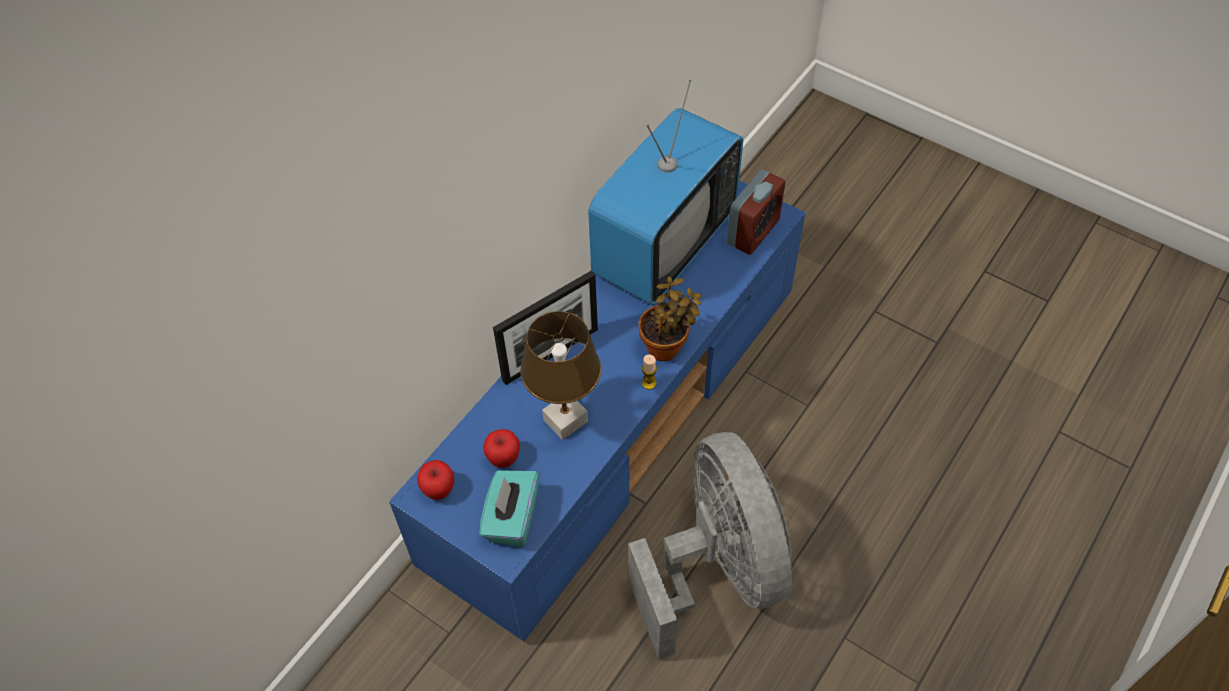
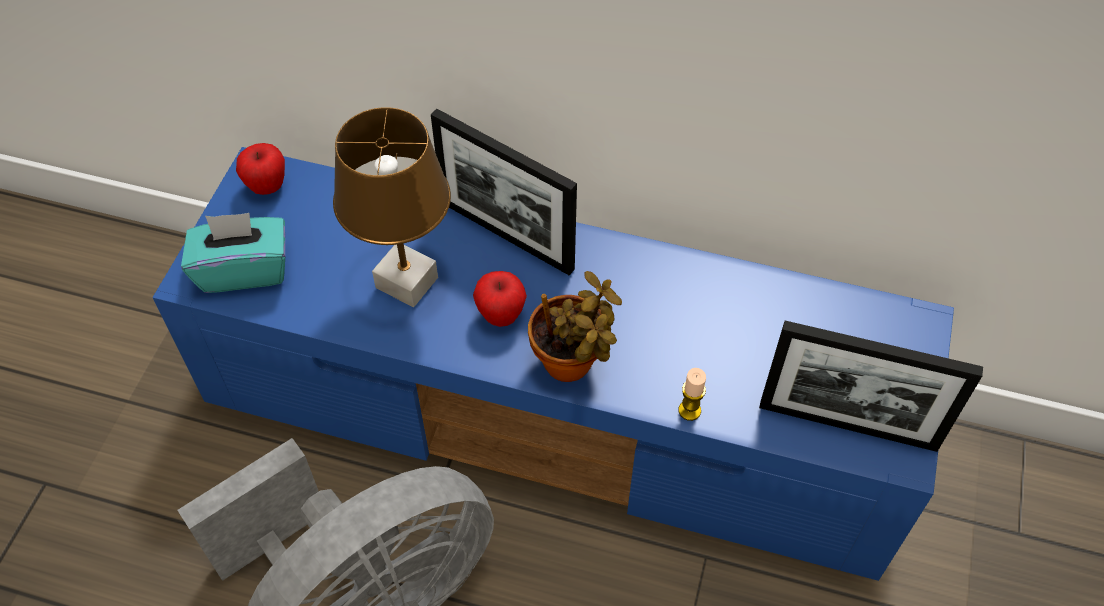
camera: 70 degrees right, 0 degrees up
(503, 459) = (328, 235): apple -> apple (501, 315)
(649, 383) = (501, 361): candle -> candle (689, 410)
(664, 246) = (757, 313): television -> none
(753, 232) = (847, 425): alarm clock -> picture frame

